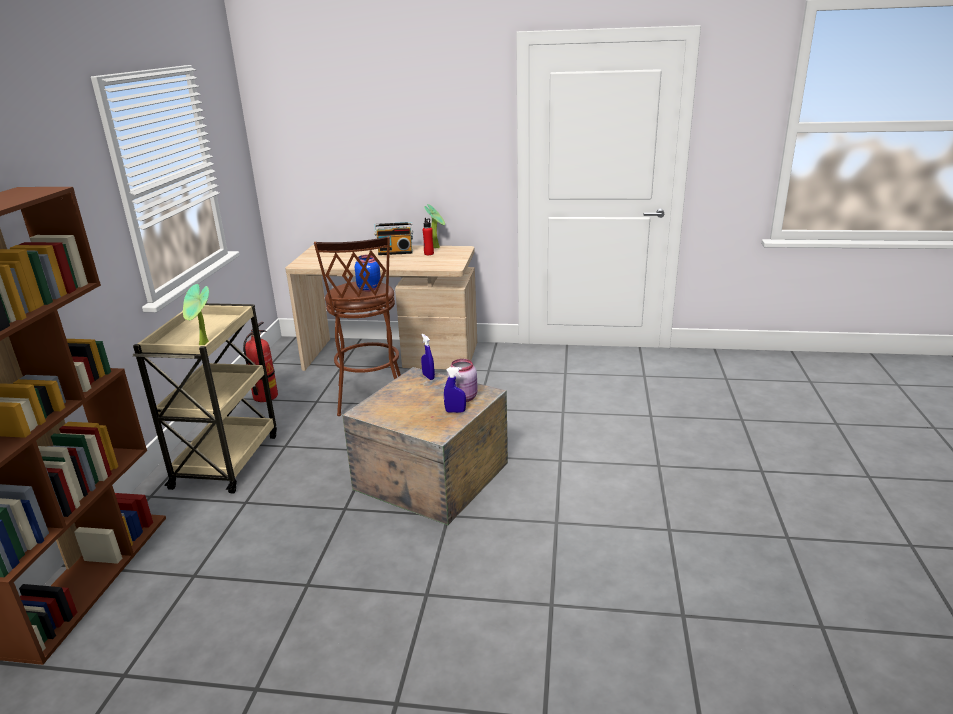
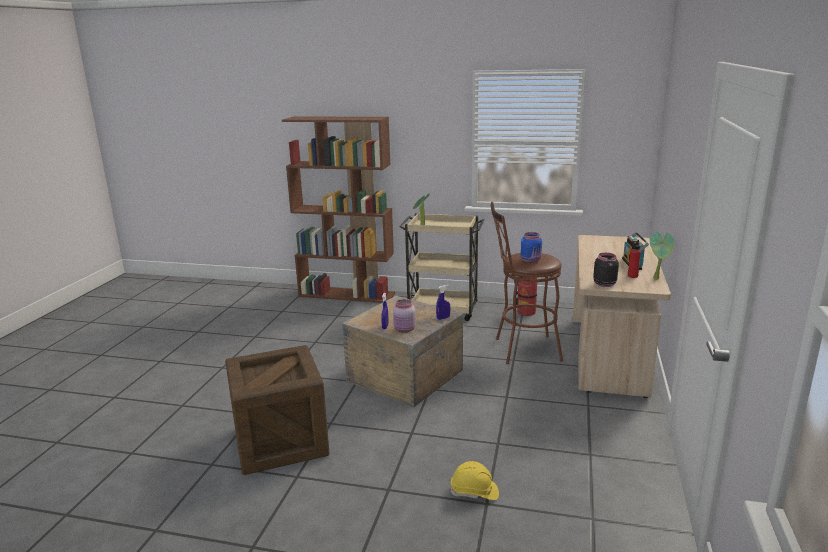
camera: 95 degrees right, 5 degrees down
(450, 262) = (604, 284): none -> black jar
(610, 558) = (280, 442): none -> crate
(639, 421) = (474, 492): none -> yellow hard hat

